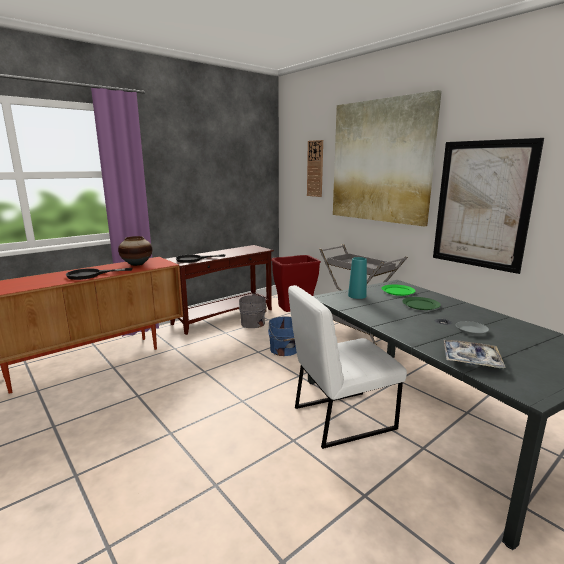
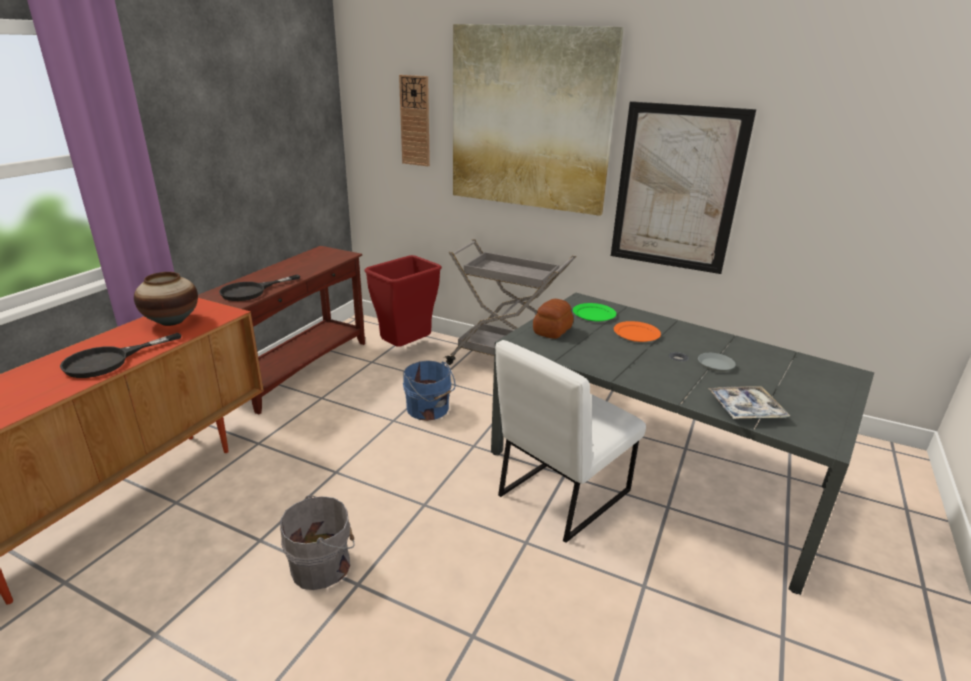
camera: 25 degrees left, 10 degrees up
(254, 323) = (354, 373): grey bucket -> grey bucket (323, 565)
(357, 295) = (553, 330): turquoise vase -> bread
(420, 305) = (636, 334): green plate -> orange plate

